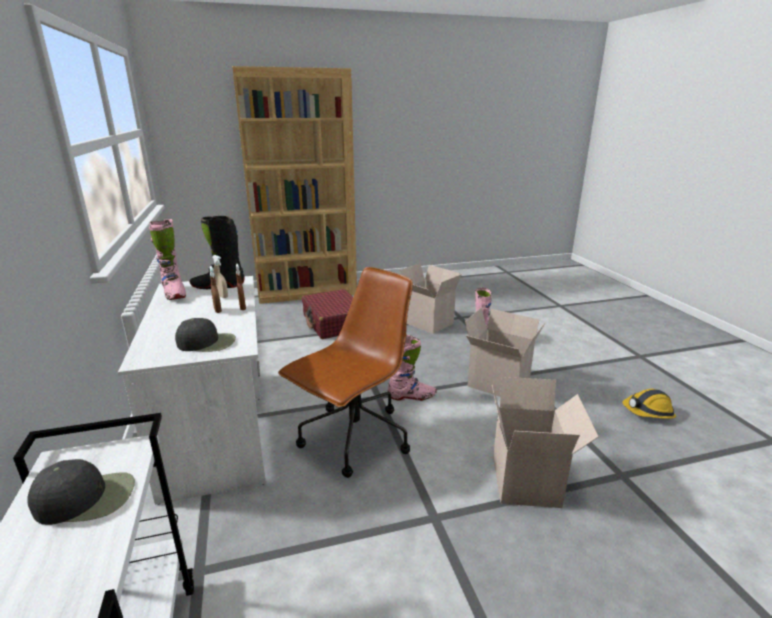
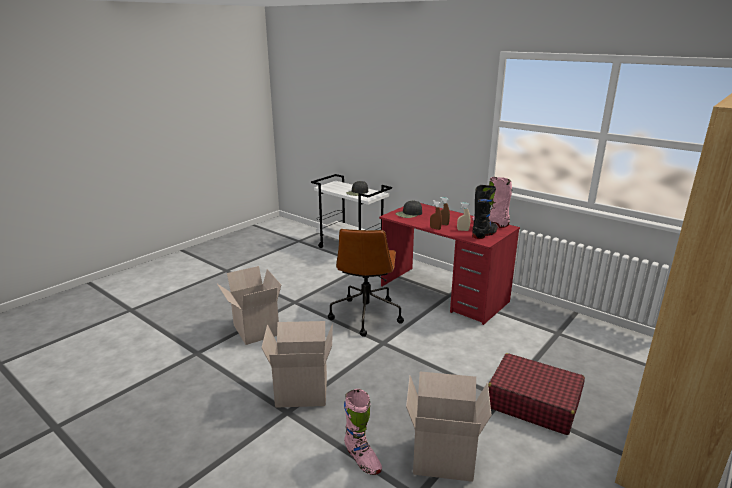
camera: 145 degrees right, 0 degrees up
(217, 427) = (443, 294): white desk -> red desk
(412, 396) = (360, 352): pink boot -> none
(648, 412) = (161, 415): hard hat -> none

